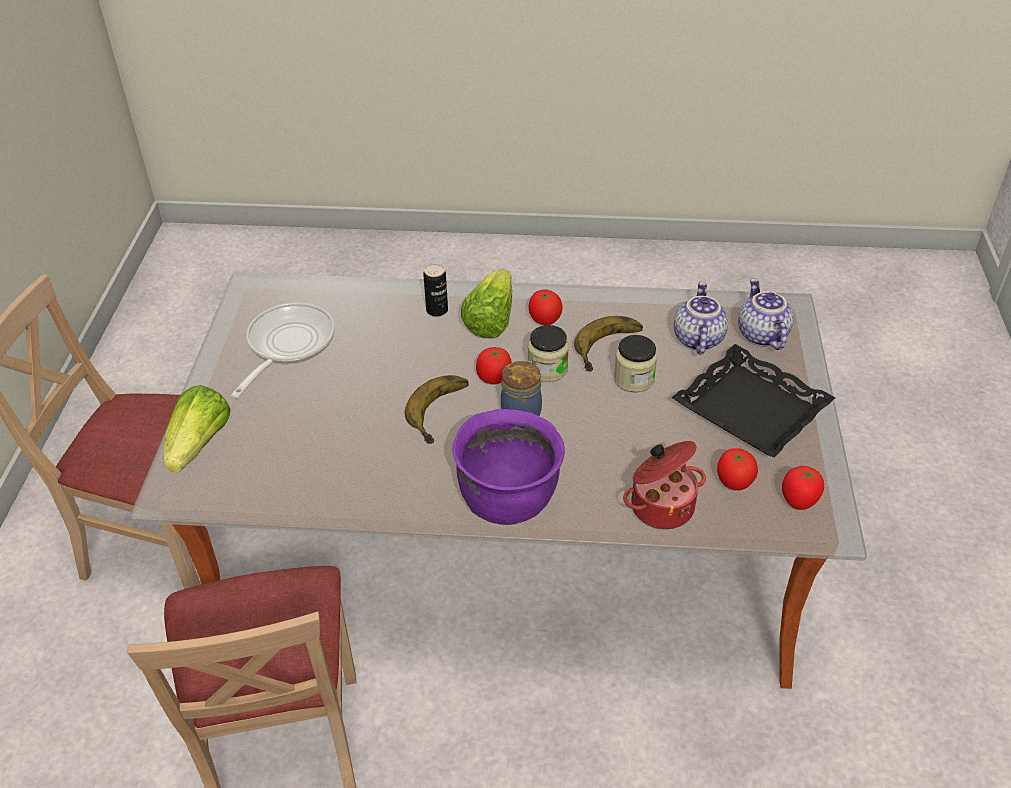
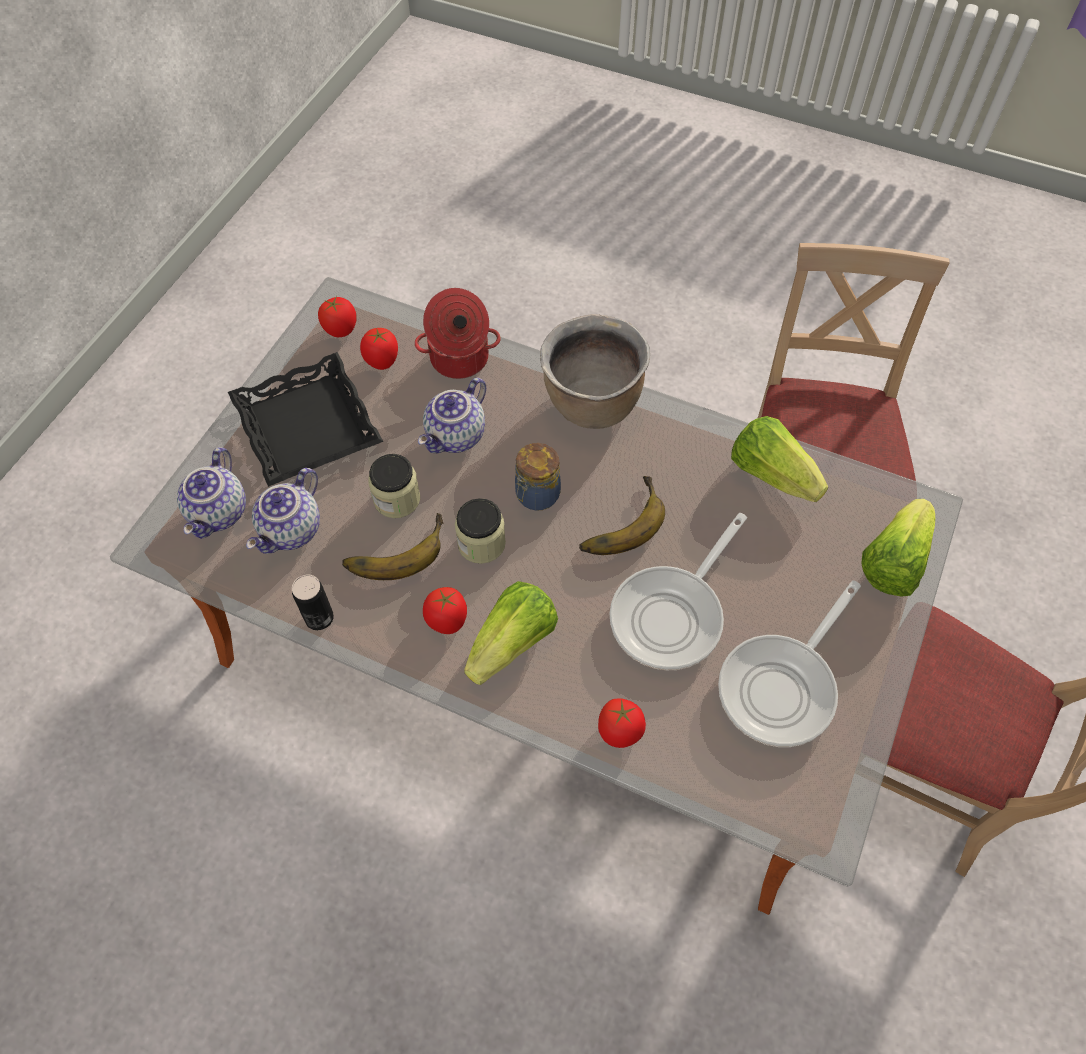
camera: 160 degrees left, 15 degrees up
(316, 485) = (772, 474): none -> lettuce
(379, 364) = (672, 615): none -> frying pan
(437, 310) = (573, 685): can -> can (319, 618)
(494, 378) = (547, 549): tomato -> tomato (620, 731)
(508, 500) = (592, 404): purple cooking pot -> brown cooking pot
(617, 437) = (456, 437): none -> teapot

